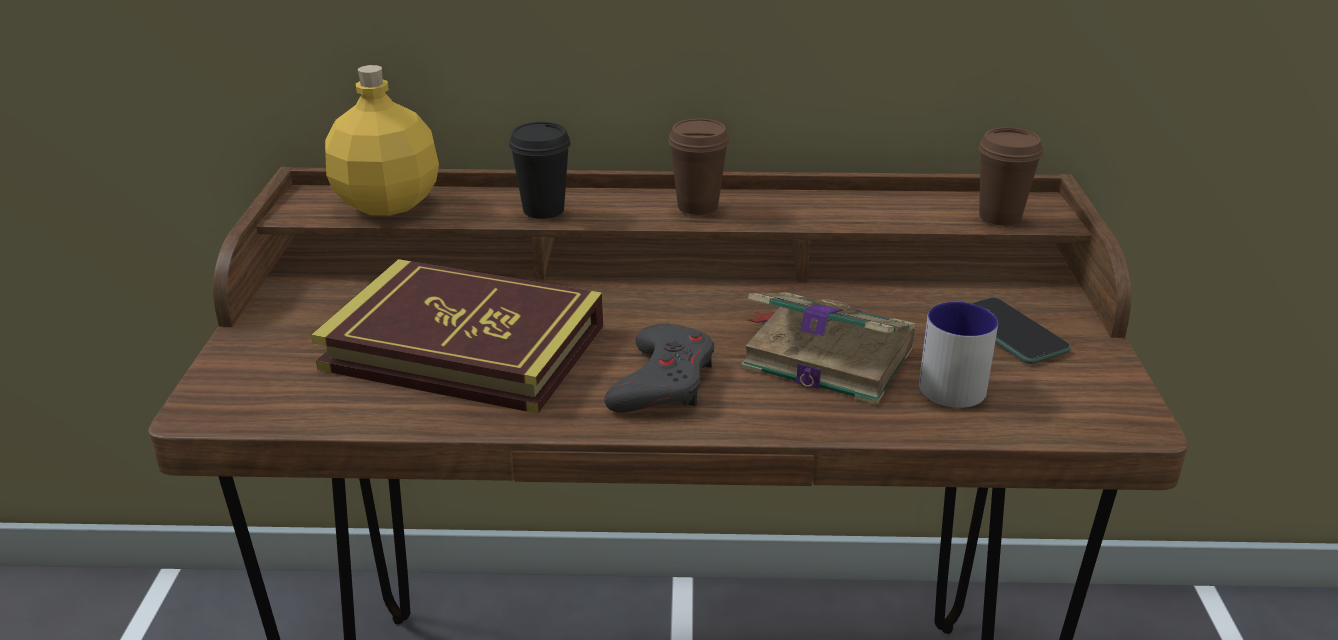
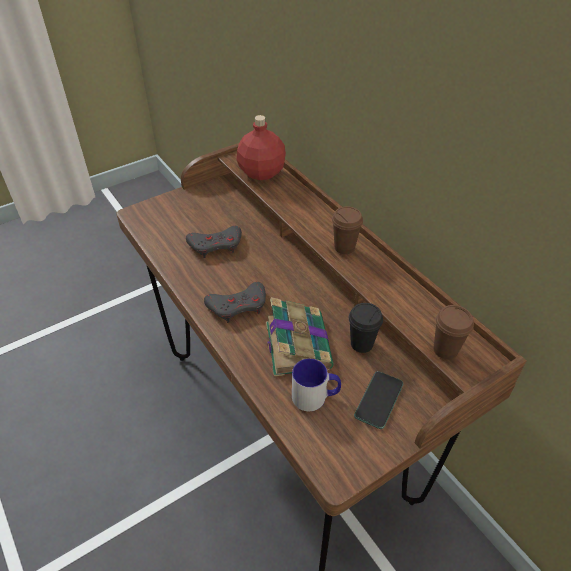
camera: 55 degrees right, 15 degrees up
(389, 203) = (262, 173): yellow bottle -> red bottle
(464, 347) = (216, 245): book -> grey game controller
(543, 210) = (295, 210): black cup -> black cup (361, 344)

